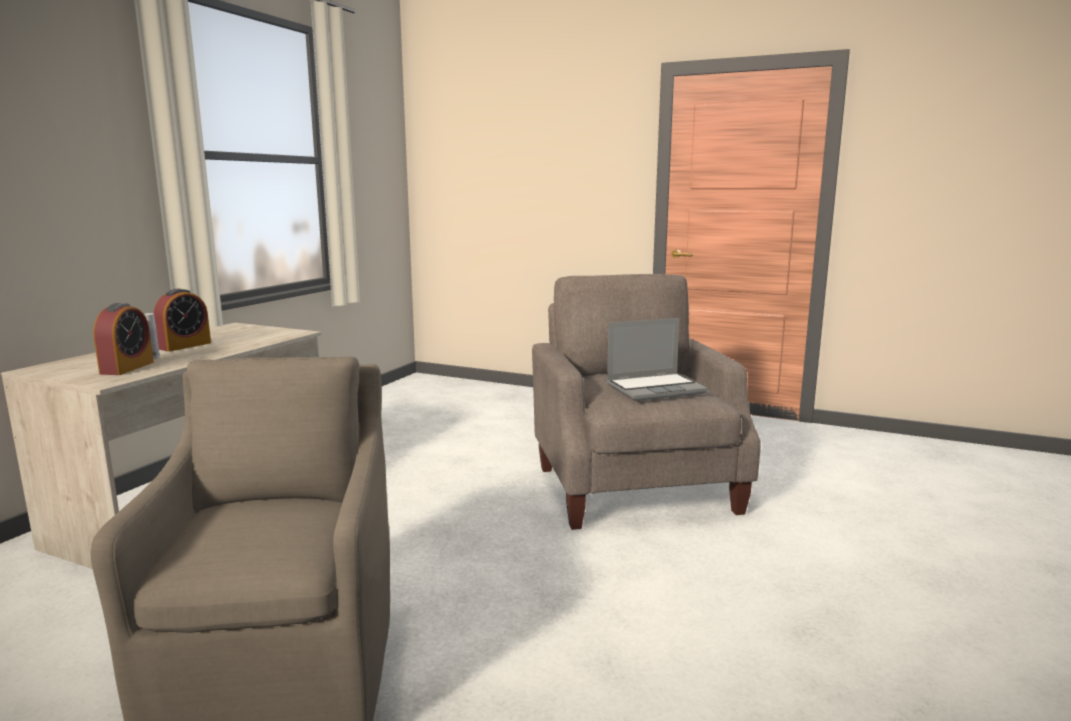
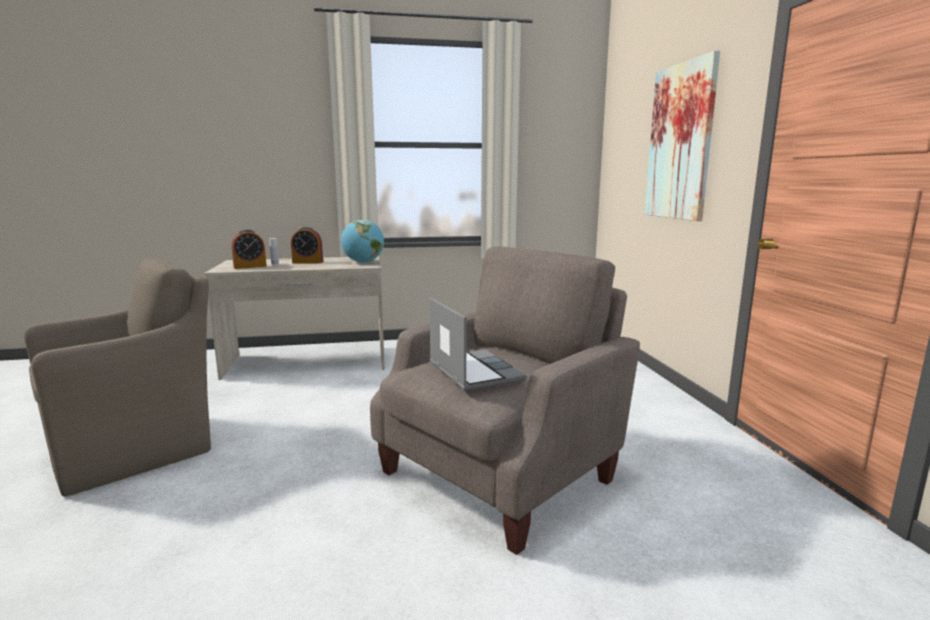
camera: 55 degrees right, 0 degrees up
(267, 331) = (363, 262): none -> globe
(552, 168) = (680, 142): none -> picture
(655, 388) = (473, 372): laptop -> laptop turned 150 degrees counterclockwise

